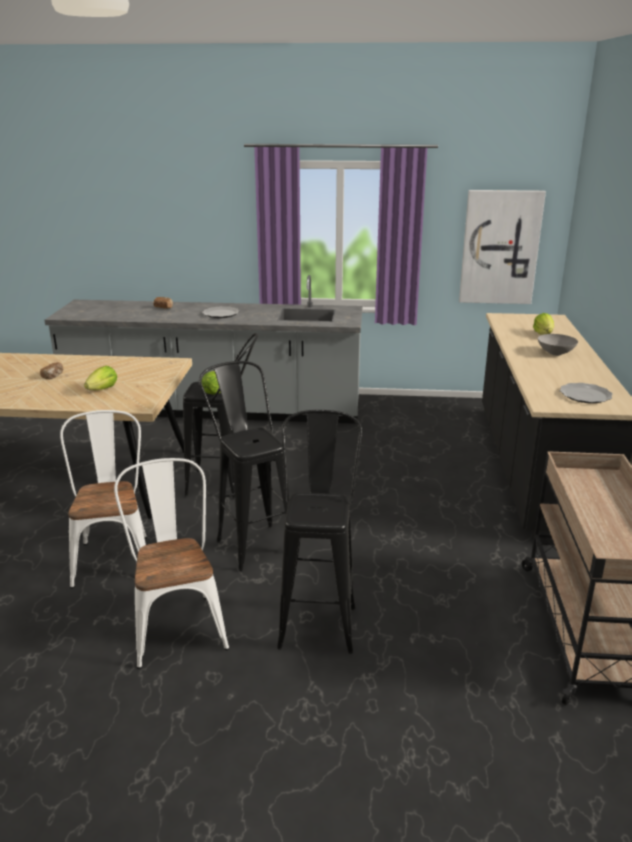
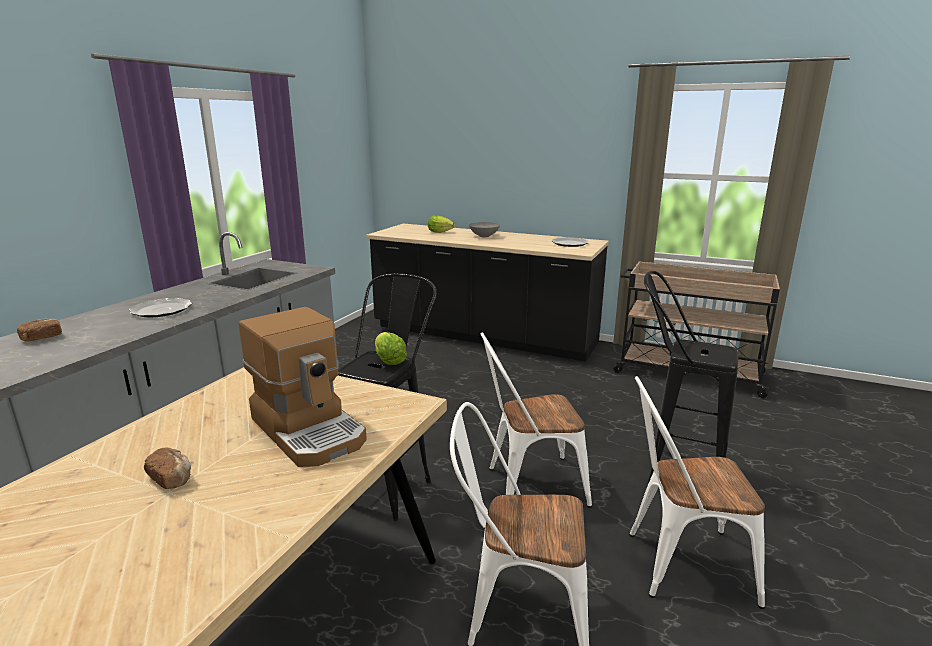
camera: 70 degrees left, 5 degrees down
(103, 389) = (310, 430): lettuce -> coffee machine
(251, 540) = (528, 485): black stool -> white chair
(500, 247) = (338, 177): picture -> none

